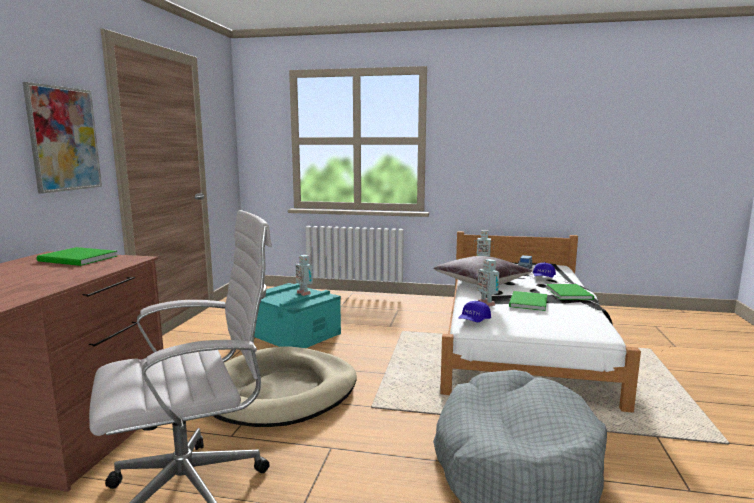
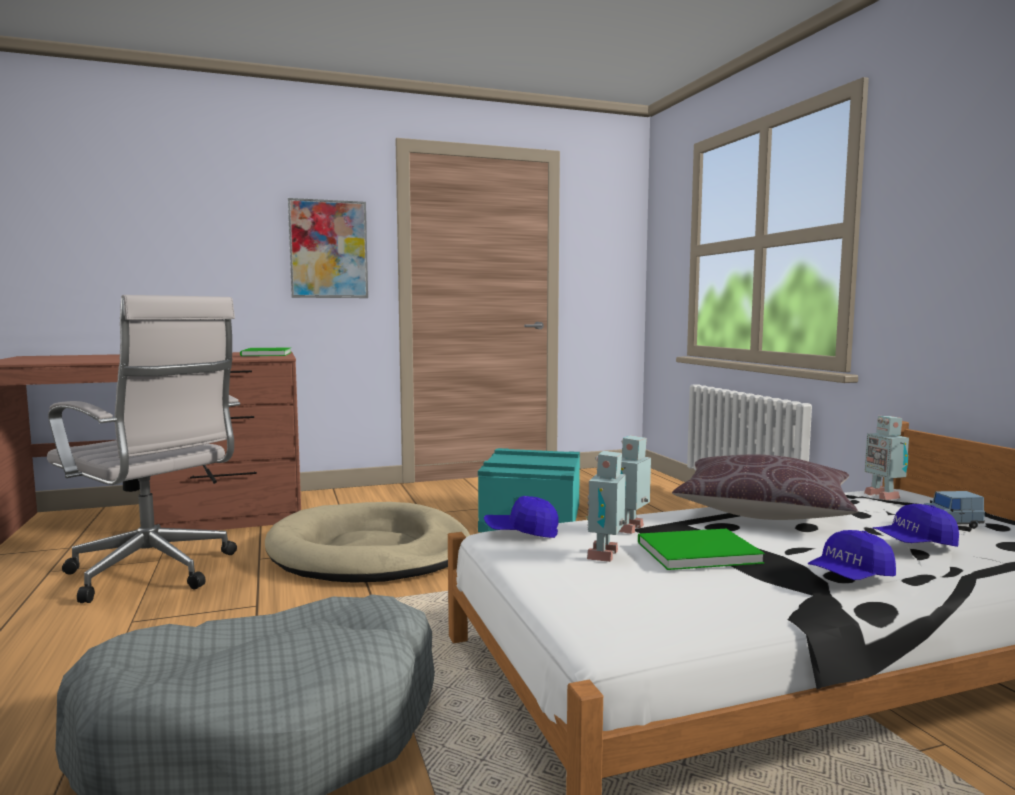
camera: 60 degrees right, 5 degrees down
(304, 293) = (550, 463): toy robot -> toy robot (606, 555)
(569, 293) = (850, 577): green book -> blue cap

